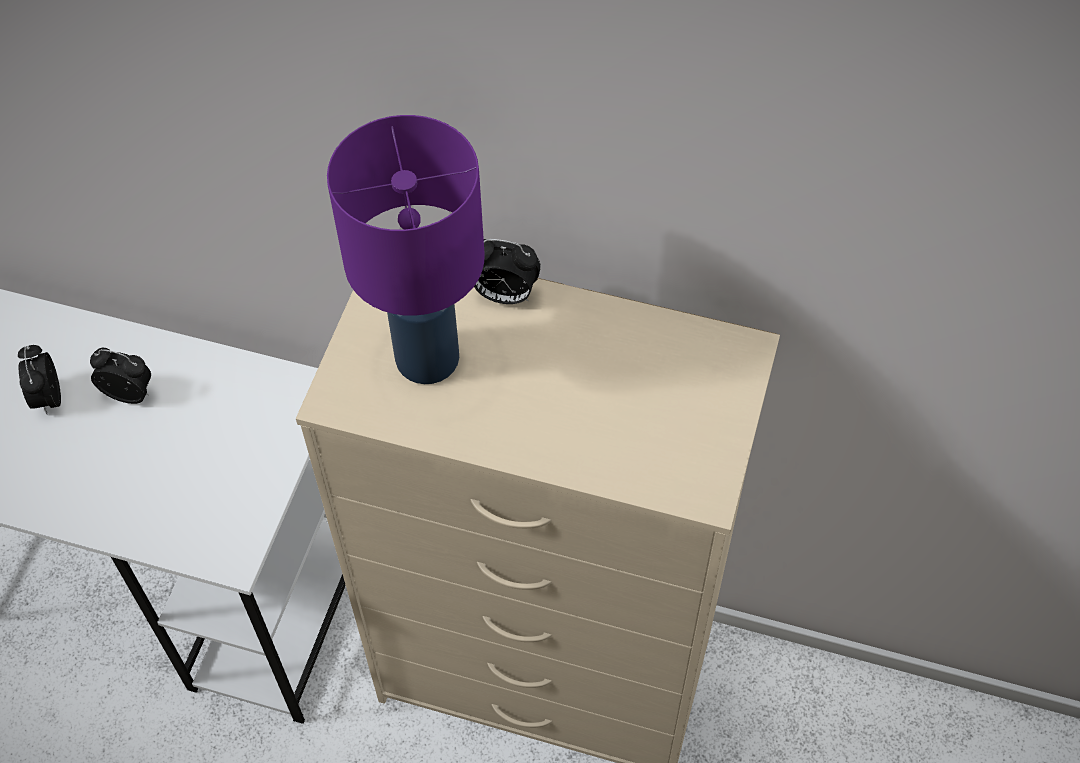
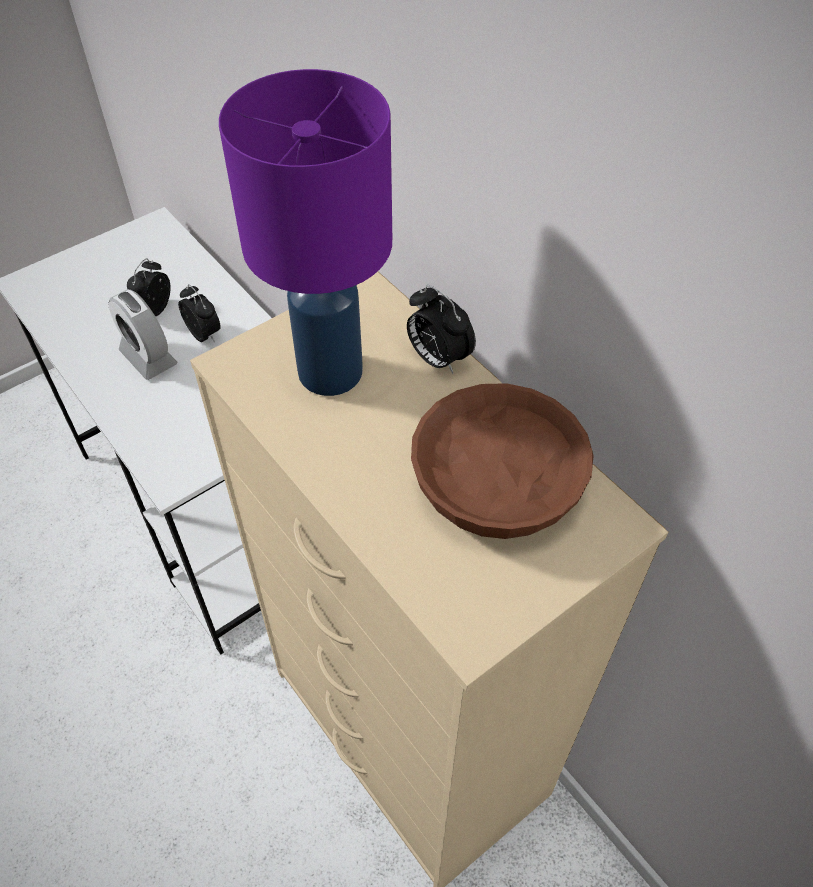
camera: 35 degrees right, 5 degrees down
(91, 452) = (148, 357): none -> alarm clock
(634, 374) = (494, 485): none -> brown bowl

